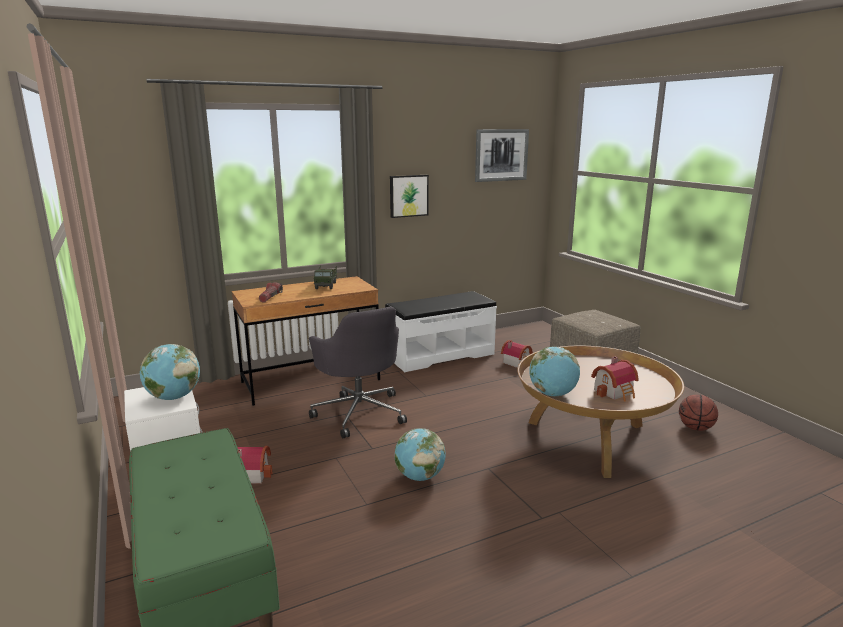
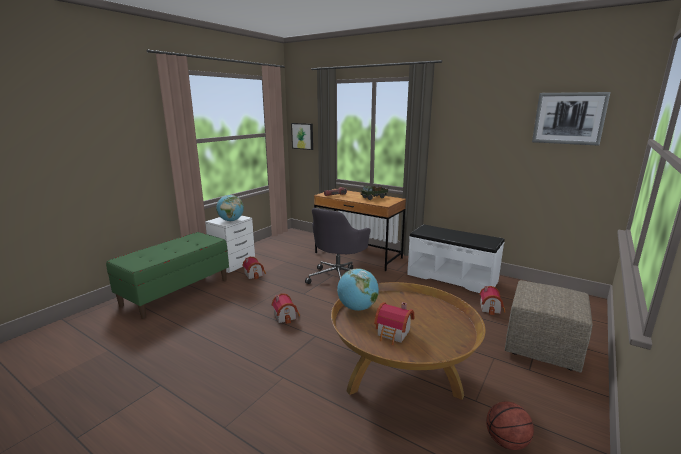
camera: 60 degrees right, 0 degrees up
(408, 195) = (463, 147): picture -> picture (303, 136)
(419, 476) = (286, 316): globe -> toy house

